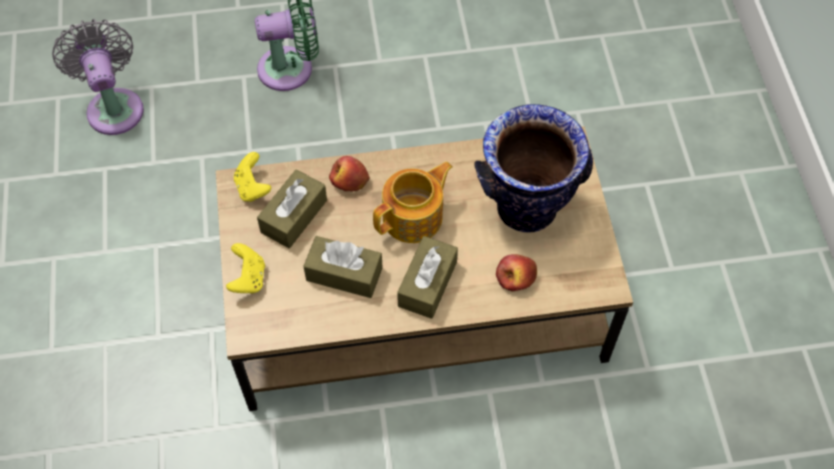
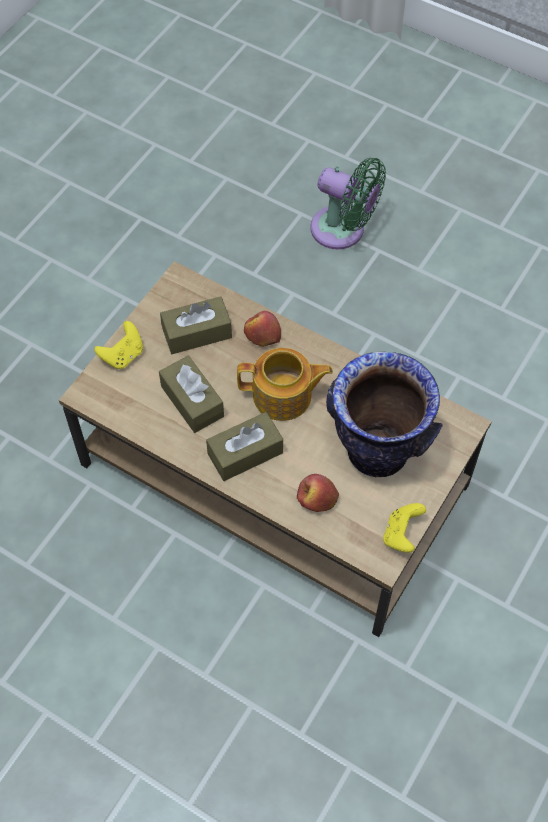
camera: 40 degrees right, 0 degrees up
(114, 106) = (187, 176): grey fan -> none
(253, 188) = (187, 292): yellow game controller -> yellow game controller (401, 534)

